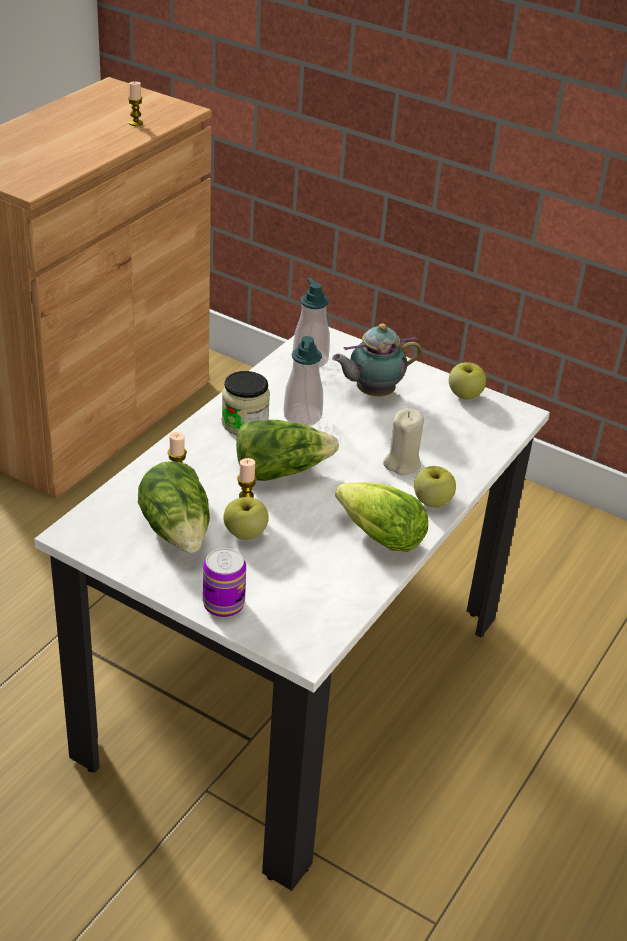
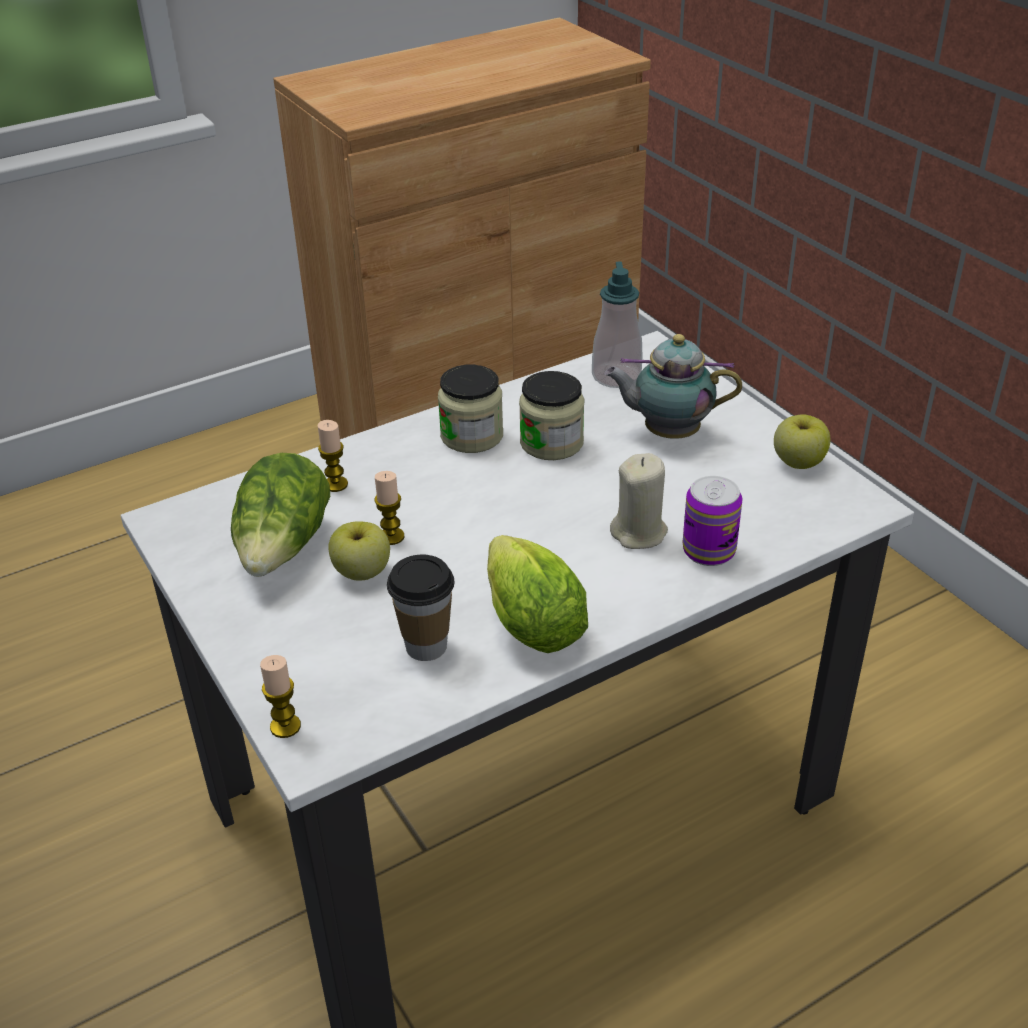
camera: 30 degrees right, 0 degrees up
(135, 123) = (544, 65): candle -> candle (285, 726)
(223, 604) = (261, 655): can -> can (708, 551)
(280, 470) = (470, 503): lettuce -> none
(302, 416) = (551, 443): soap dispenser -> jar
(325, 569) = (426, 646): none -> cup
(432, 501) = (643, 594): apple -> none

